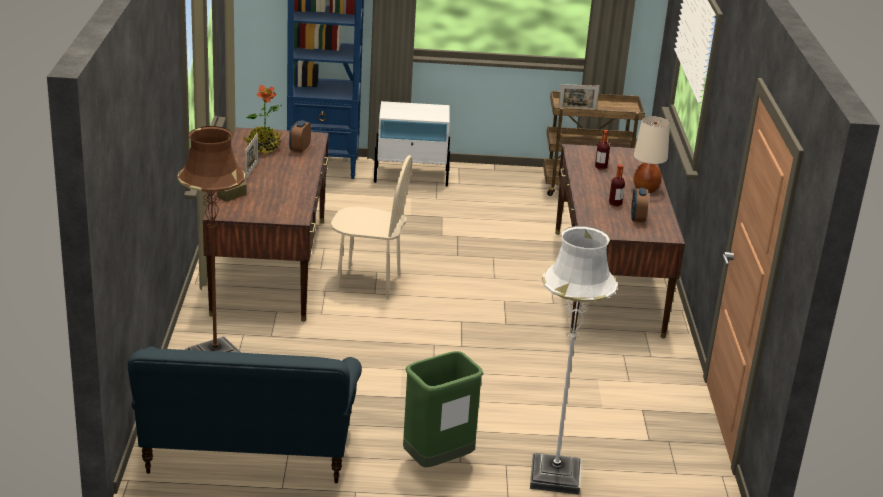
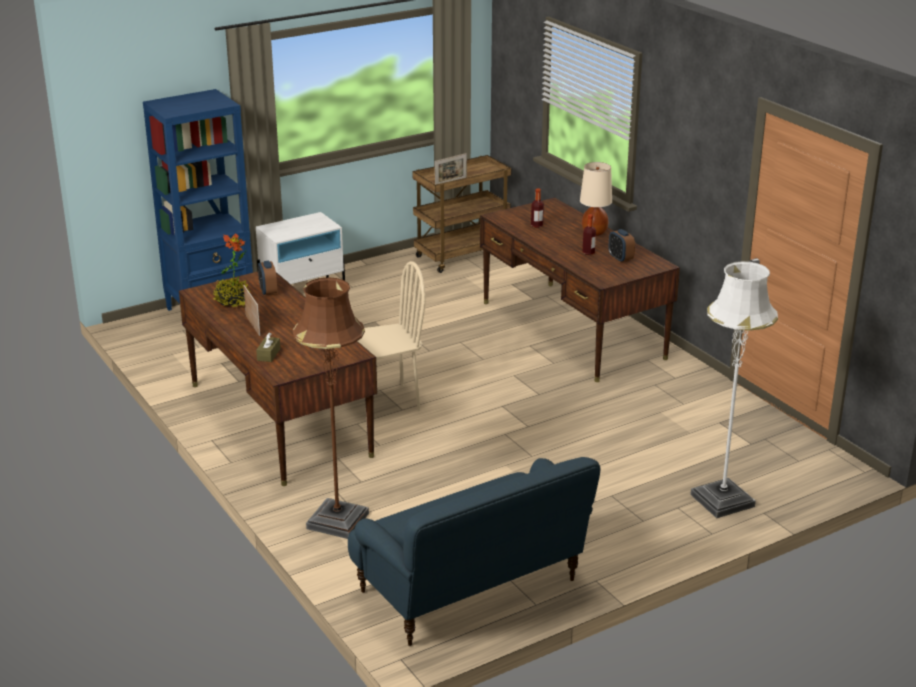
camera: 30 degrees left, 0 degrees up
(437, 462) = (626, 528): green trash can -> none

